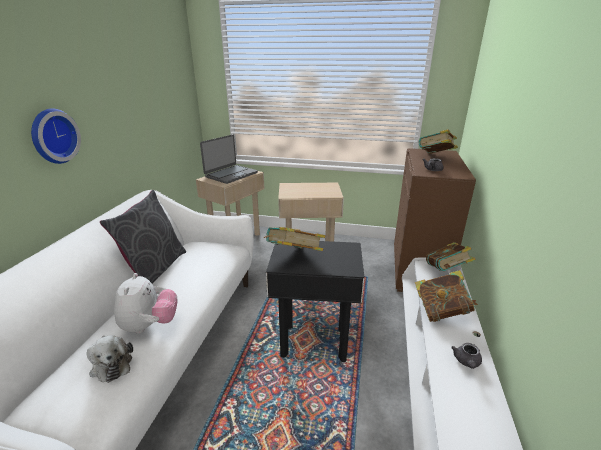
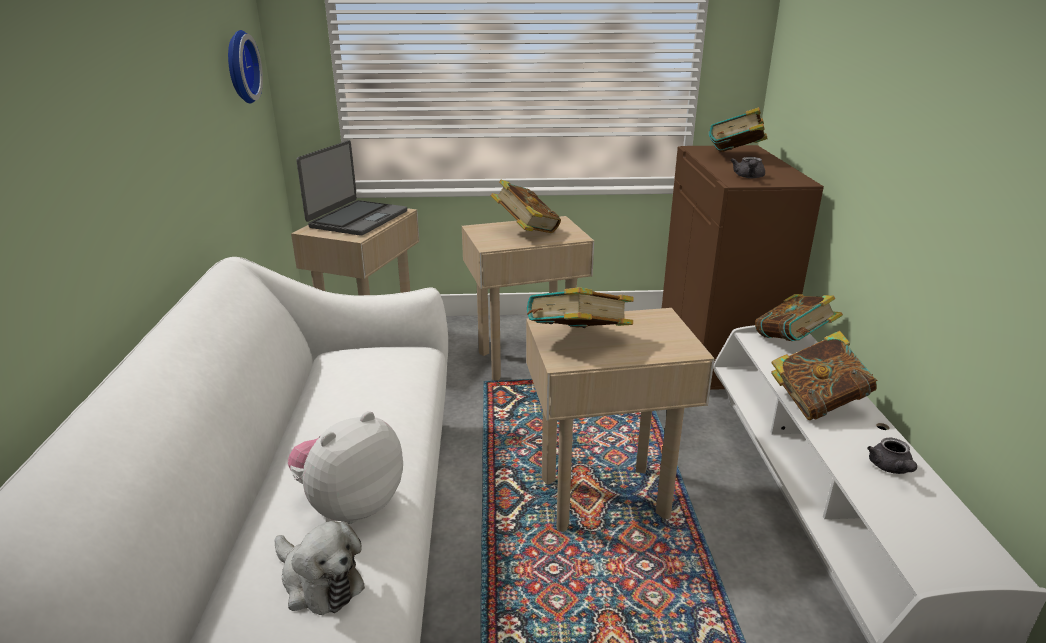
camera: 15 degrees left, 0 degrees up
(52, 136) = (84, 150): wall clock -> wall clock (239, 67)
(150, 325) = (351, 504): plush toy -> plush toy turned 120 degrees counterclockwise
(155, 269) = (291, 408): grey pillow -> none
(310, 189) = (526, 232): none -> book
(314, 343) = (604, 498): black side table -> beige side table

